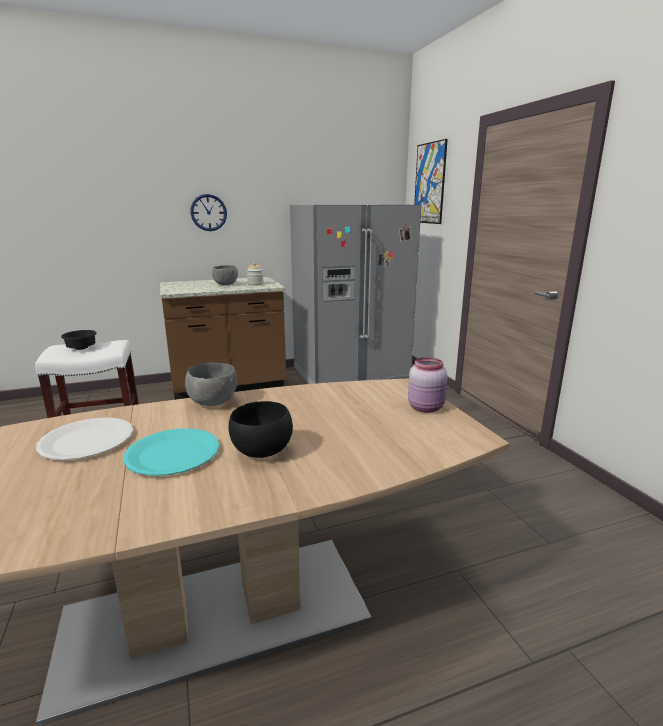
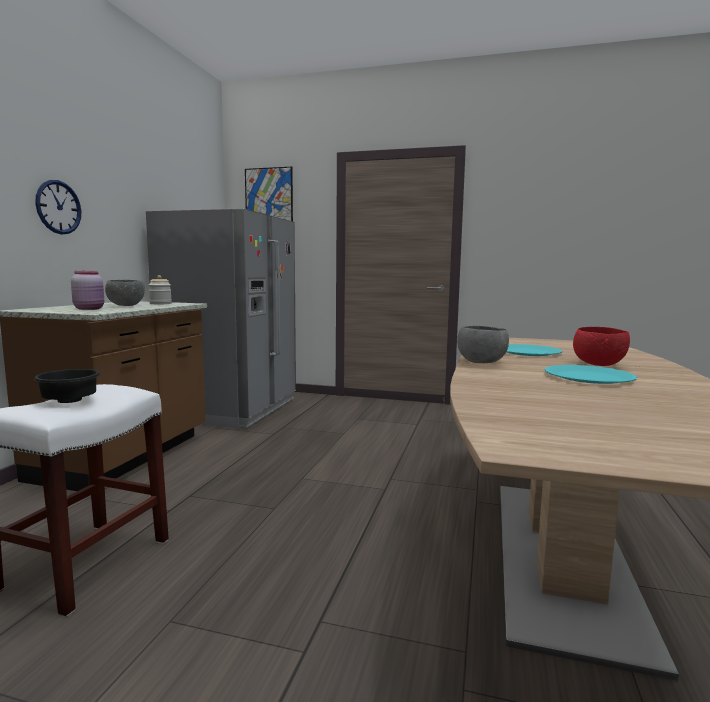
camera: 55 degrees left, 10 degrees down
(86, 441) = (539, 390): white plate -> none
(262, 452) = (600, 365): black bowl -> red bowl
(310, 410) = (527, 352): none -> turquoise plate
(426, 408) = (548, 341): pink jar -> pink jar (90, 309)

